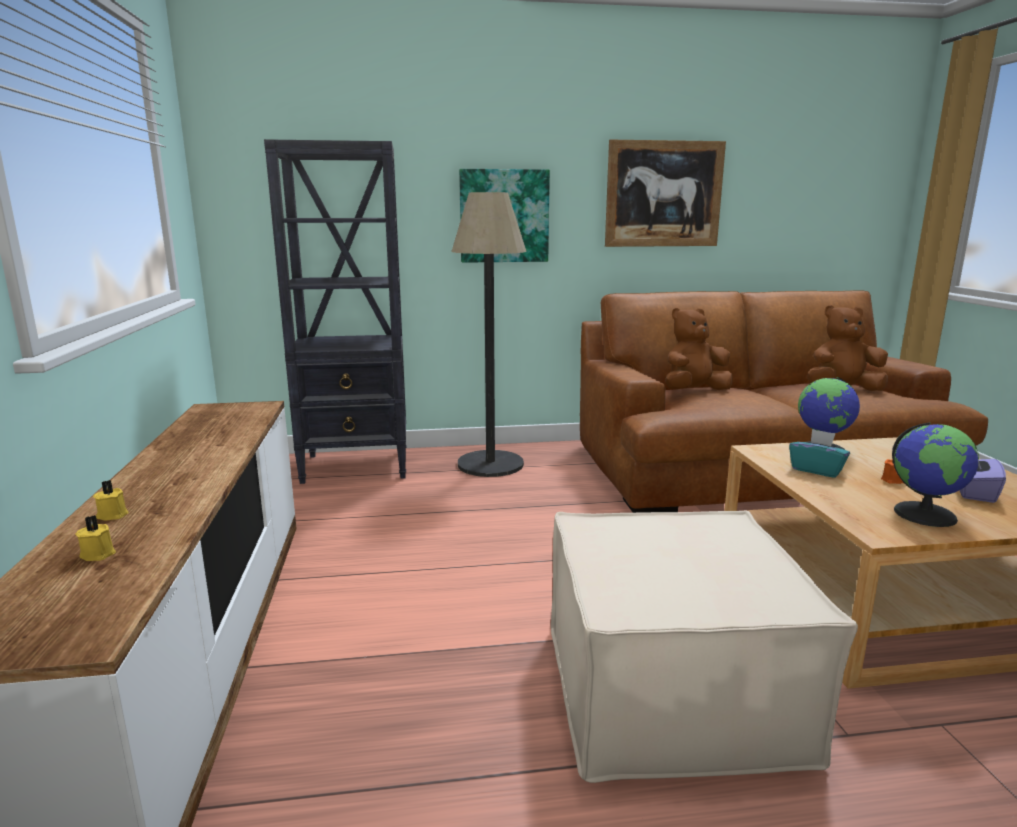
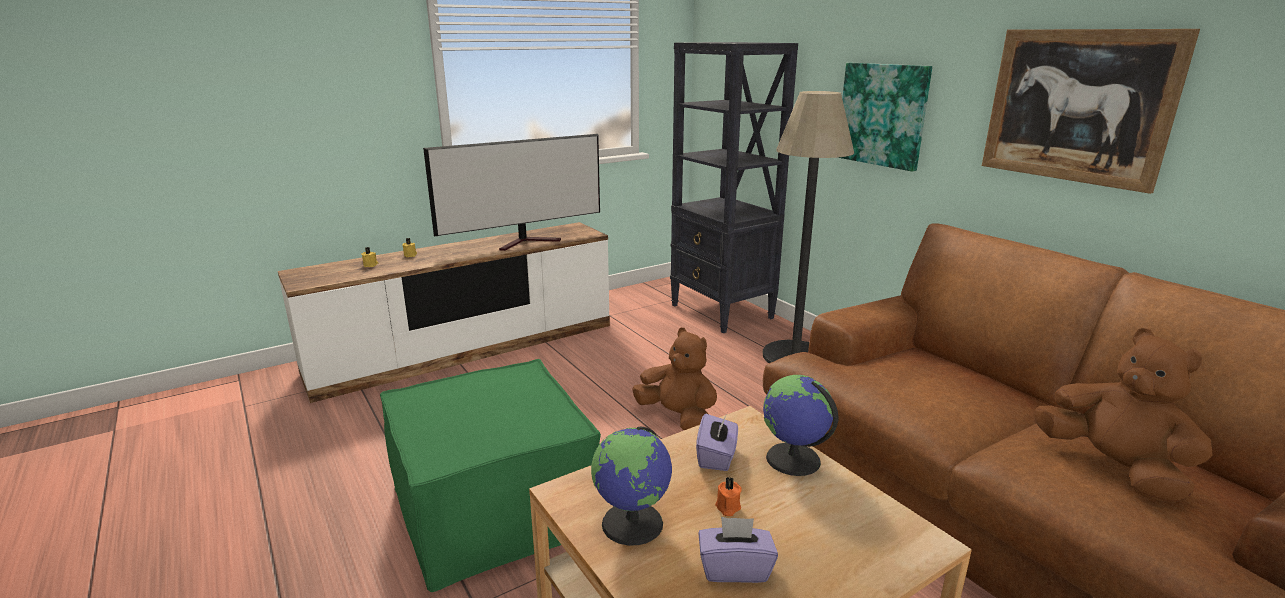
camera: 65 degrees right, 5 degrees up
(225, 436) = (528, 242): none -> television
(670, 691) = (495, 508): beige ottoman -> green ottoman
(694, 392) = (922, 366): brown plush toy -> brown plush toy (678, 417)
(816, 470) = (717, 456): turquoise tissue box -> purple tissue box

